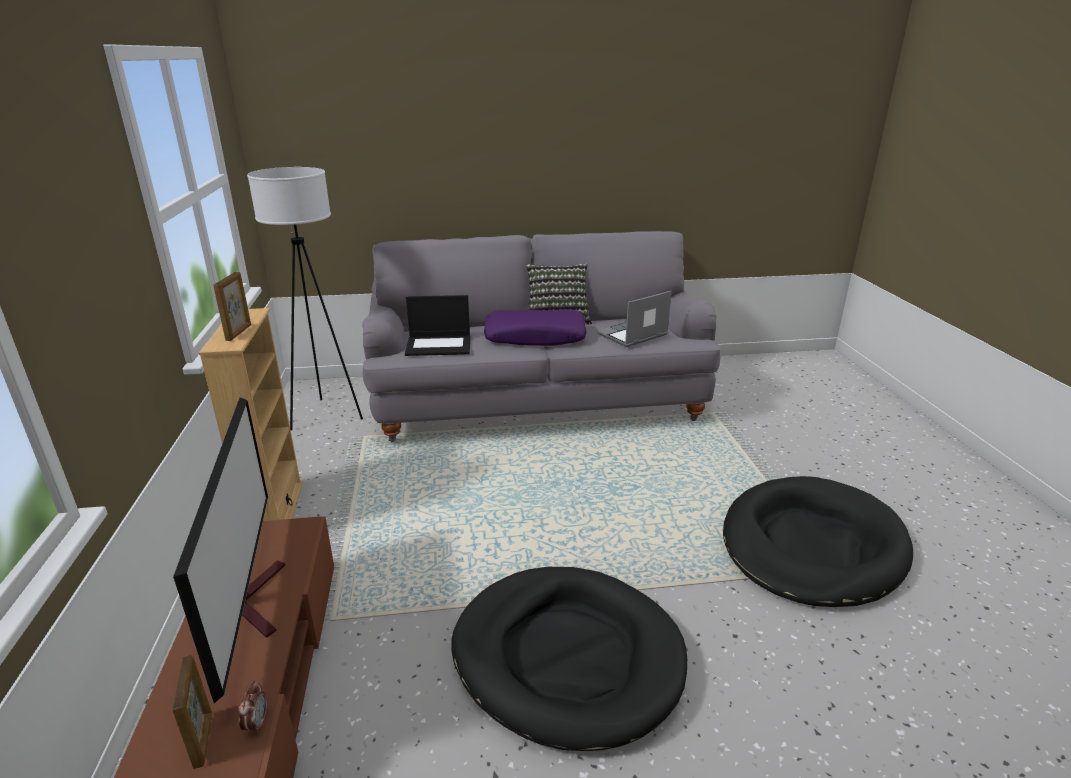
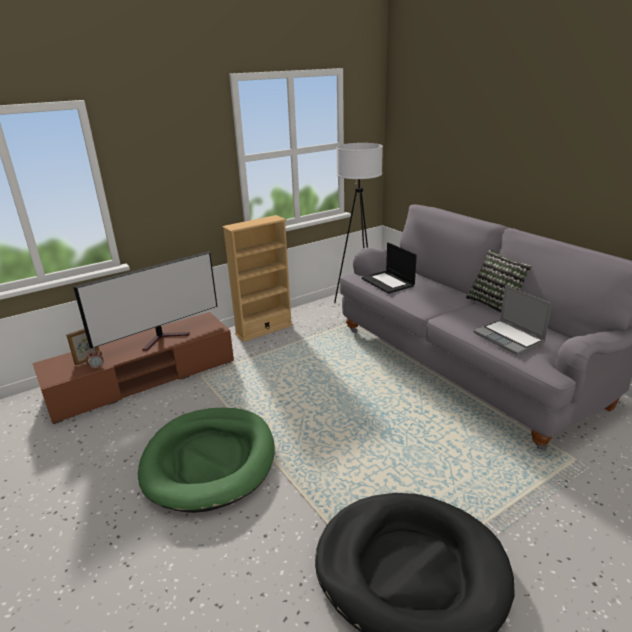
camera: 65 degrees right, 0 degrees up
(239, 332) = (248, 224): picture frame -> none
(535, 337) = (449, 305): purple pillow -> none
(567, 657) = (209, 460): black dog bed -> green dog bed
(632, 335) = (509, 338): laptop -> laptop turned 150 degrees counterclockwise

